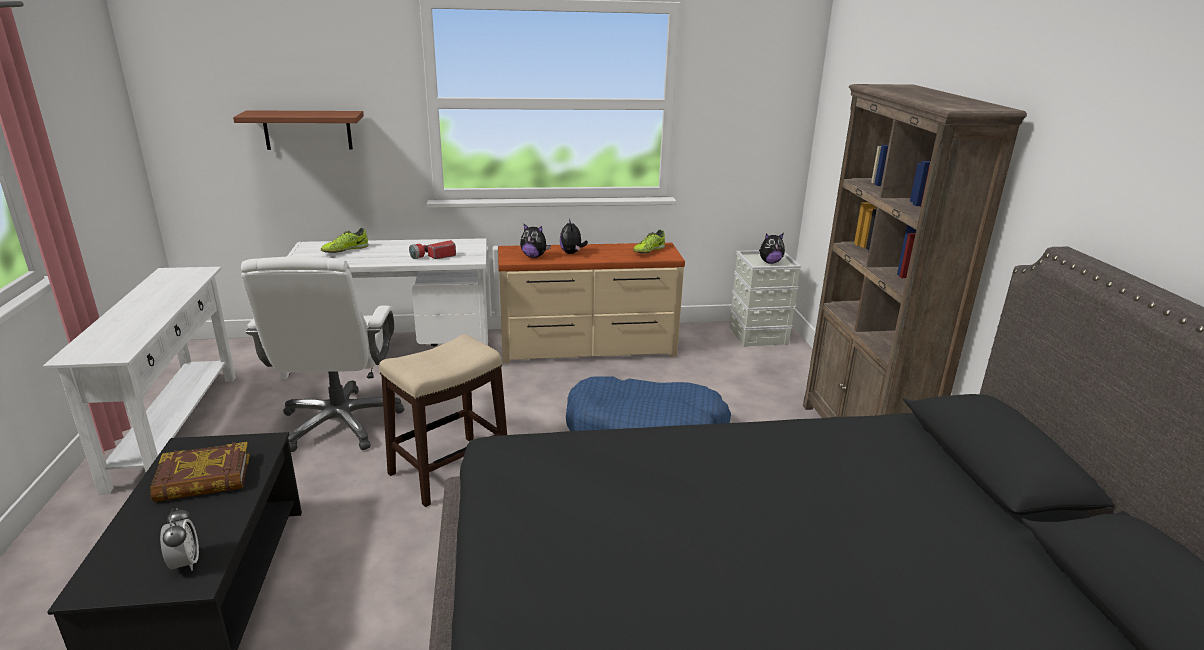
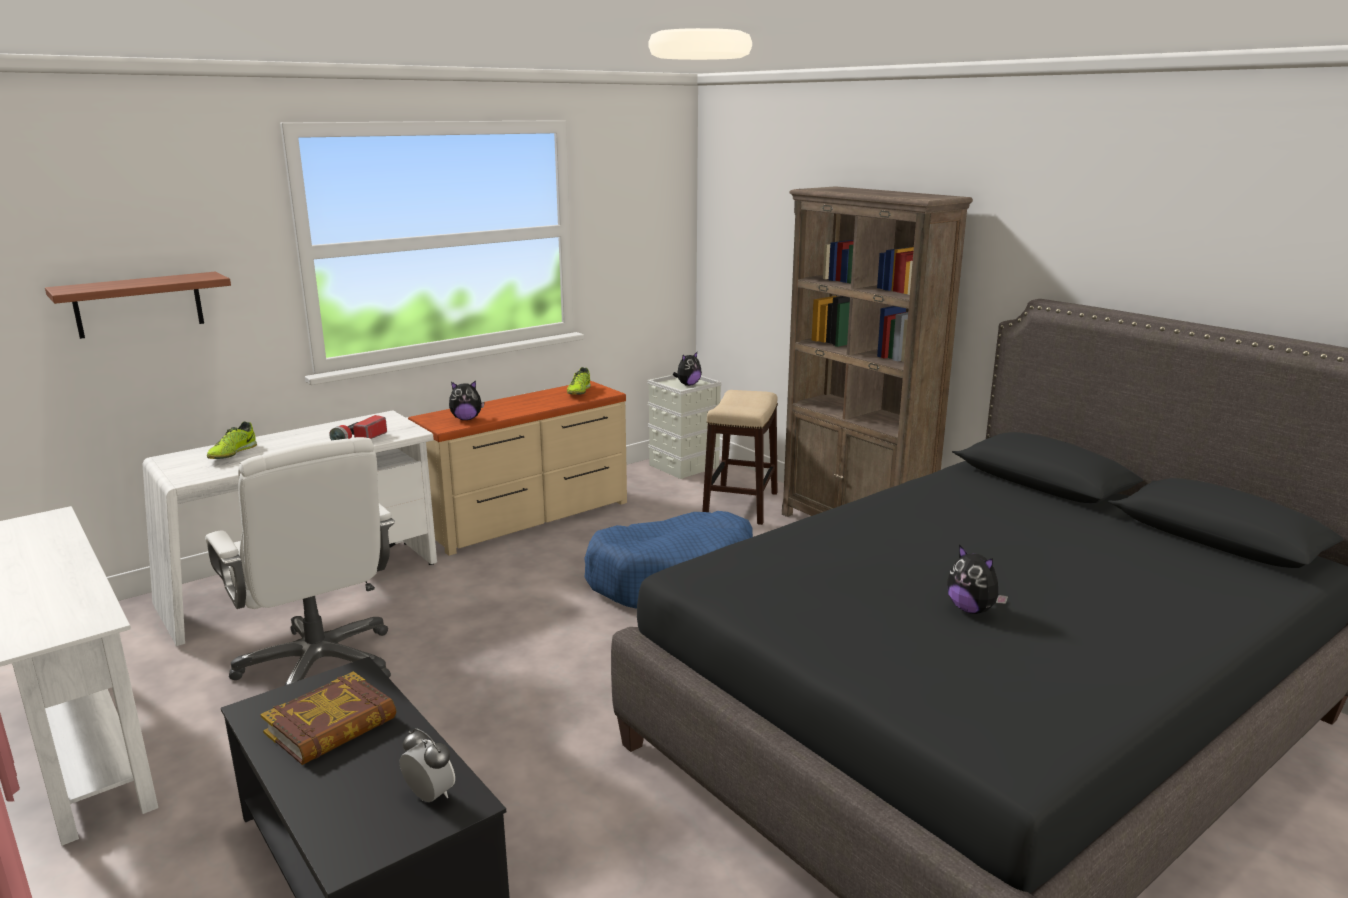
camera: 30 degrees left, 5 degrees down
(450, 469) = (507, 666): stool -> stool (741, 504)
(572, 253) = (503, 408): plush toy -> plush toy (972, 609)

